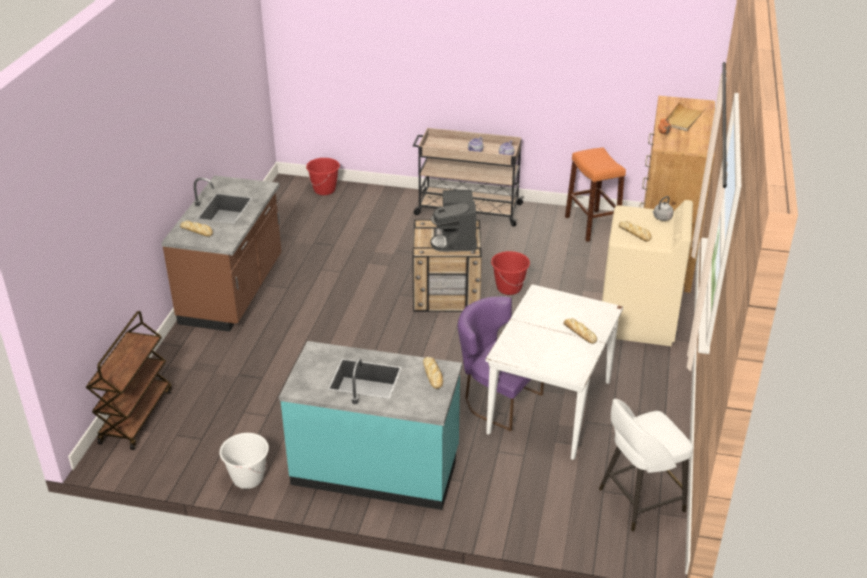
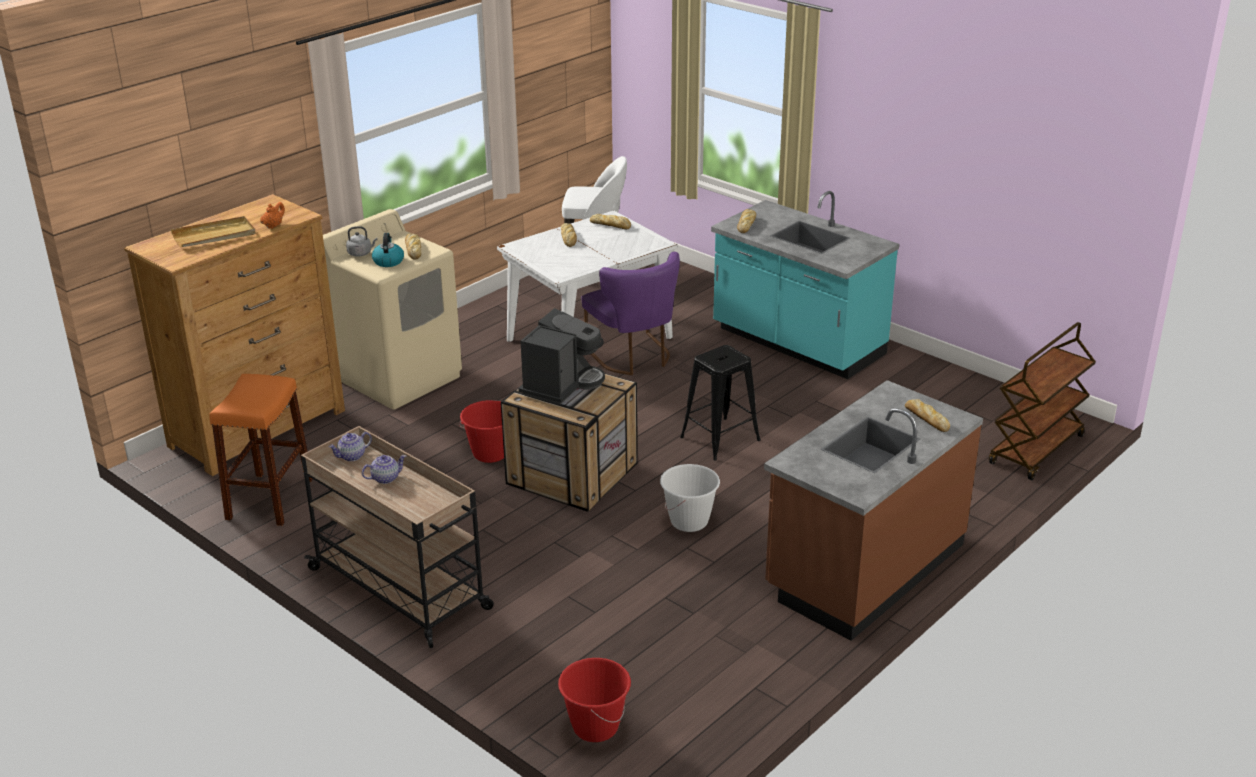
camera: 150 degrees left, 5 degrees down
(248, 478) = (926, 368): white bucket -> white bucket (689, 521)
(373, 348) = (720, 438): none -> black stool
(563, 362) = (611, 225): none -> bread
(635, 219) = (388, 261): none -> kettle

